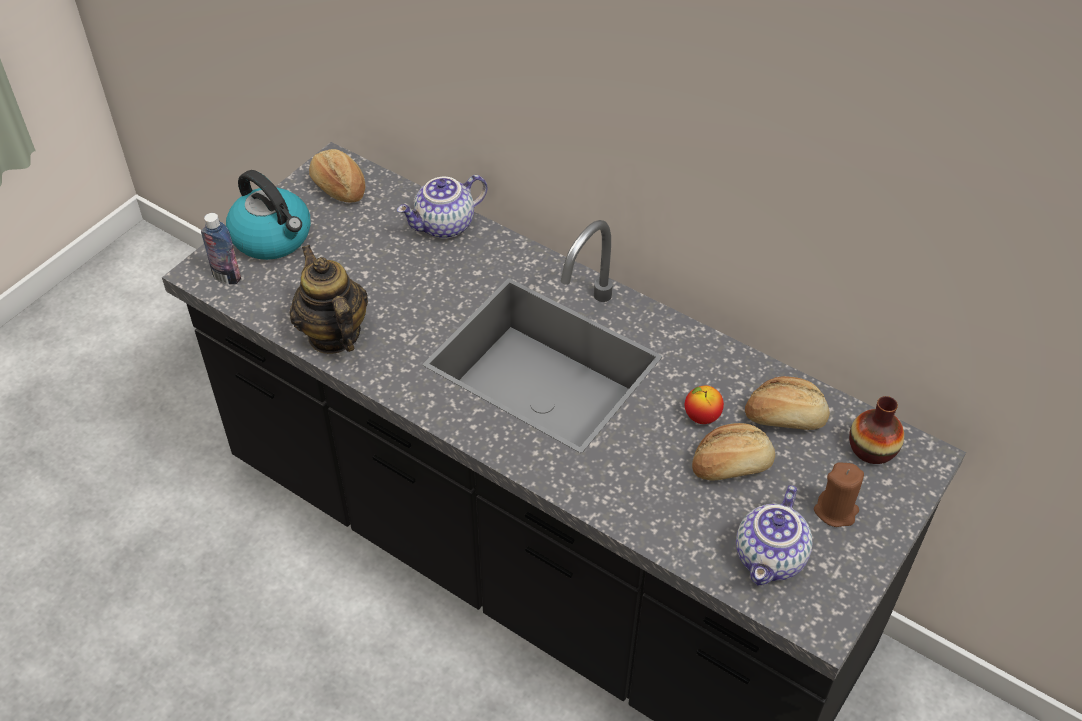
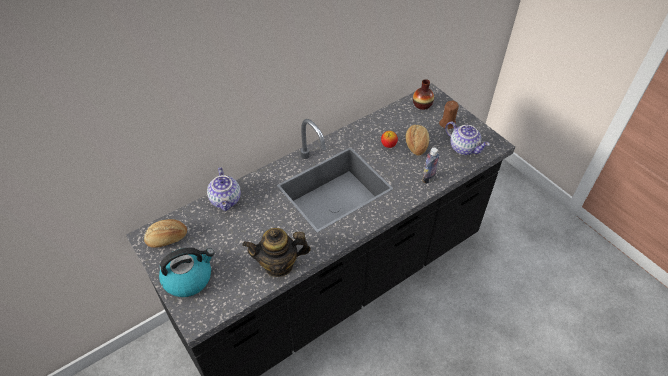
camera: 70 degrees left, 0 degrees up
(227, 277) = (207, 307): bottle -> bottle (428, 178)
(785, 417) = (398, 122): bread -> none

